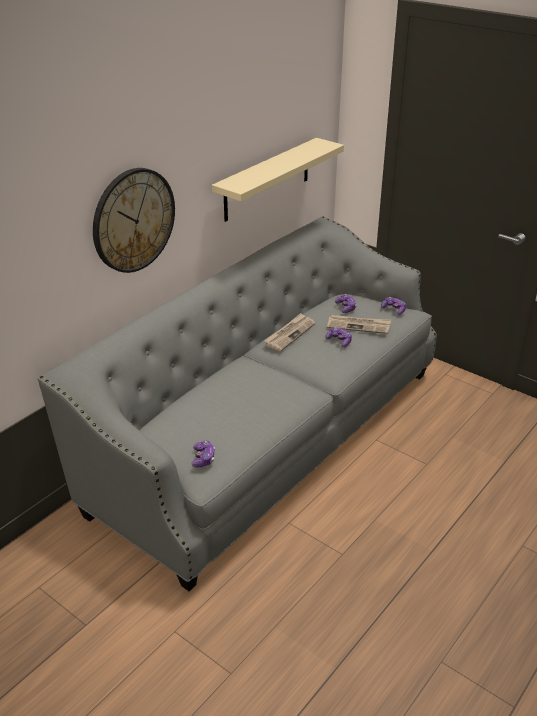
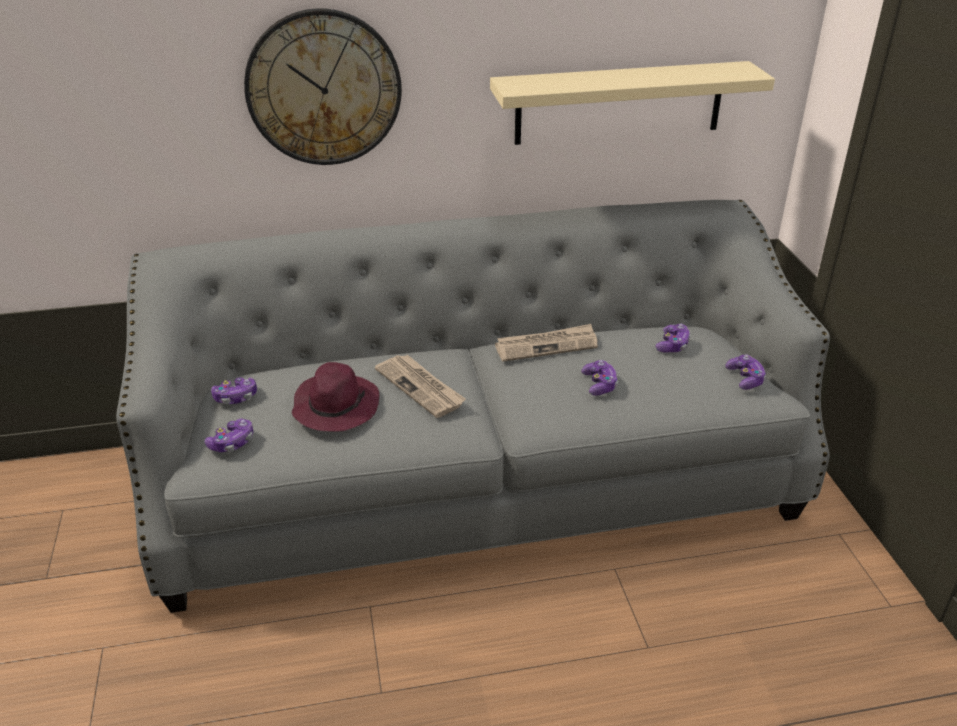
camera: 40 degrees right, 0 degrees up
(167, 437) = (236, 397): none -> game controller
(230, 413) = (335, 406): none -> purple hat
(359, 325) = (657, 377): newspaper -> newspaper (421, 387)

